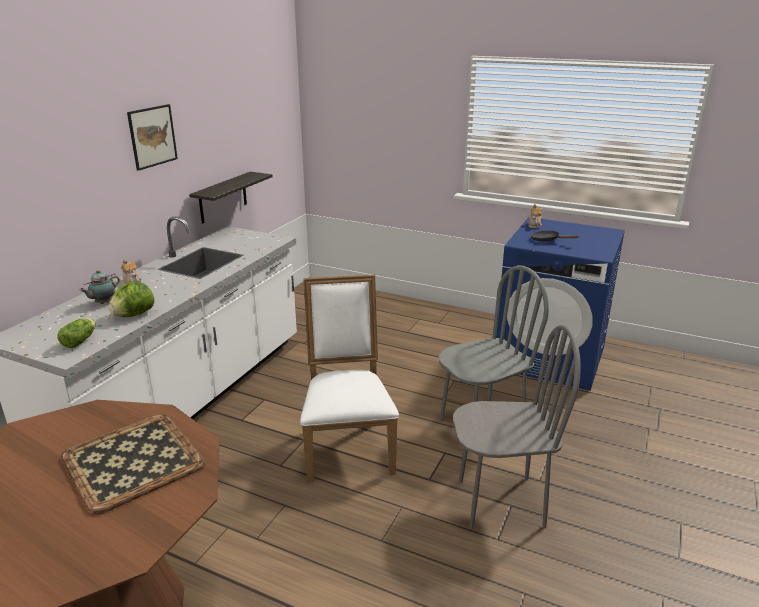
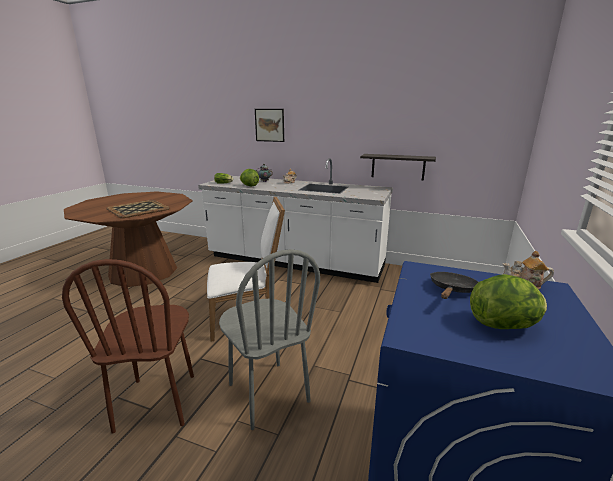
camera: 85 degrees right, 5 degrees down
(152, 136) = (342, 109): picture -> picture (269, 125)
(500, 502) = (157, 401): grey chair -> brown chair
(581, 237) = (504, 325): none -> lettuce

